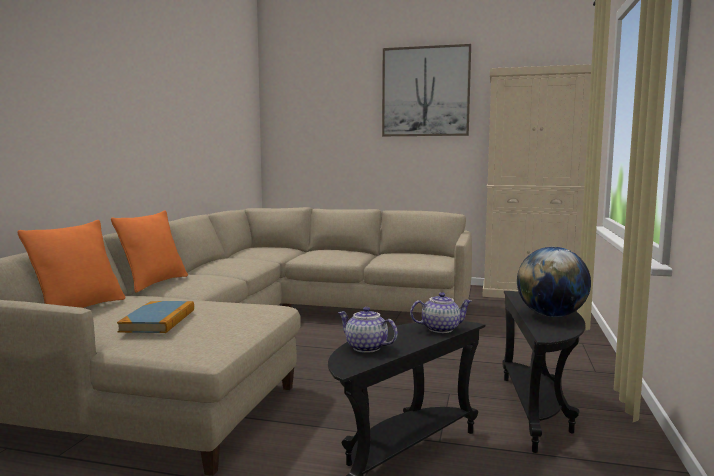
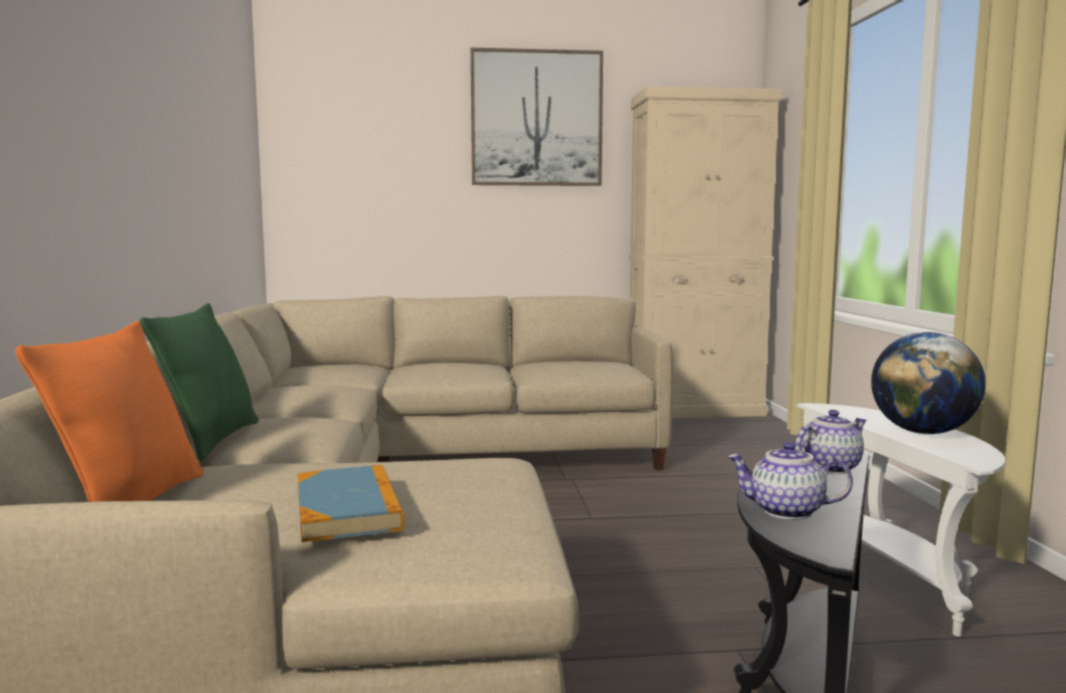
camera: 20 degrees left, 0 degrees up
(154, 283) = (212, 440): orange pillow -> green pillow
(537, 411) = (893, 575): black side table -> white side table

